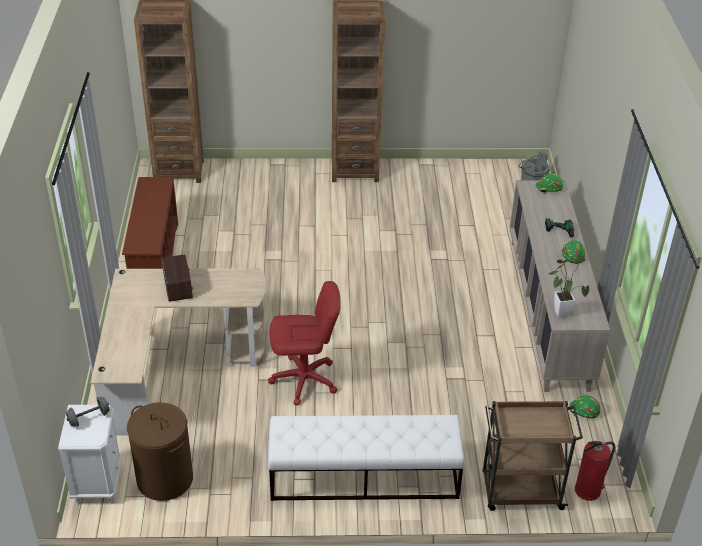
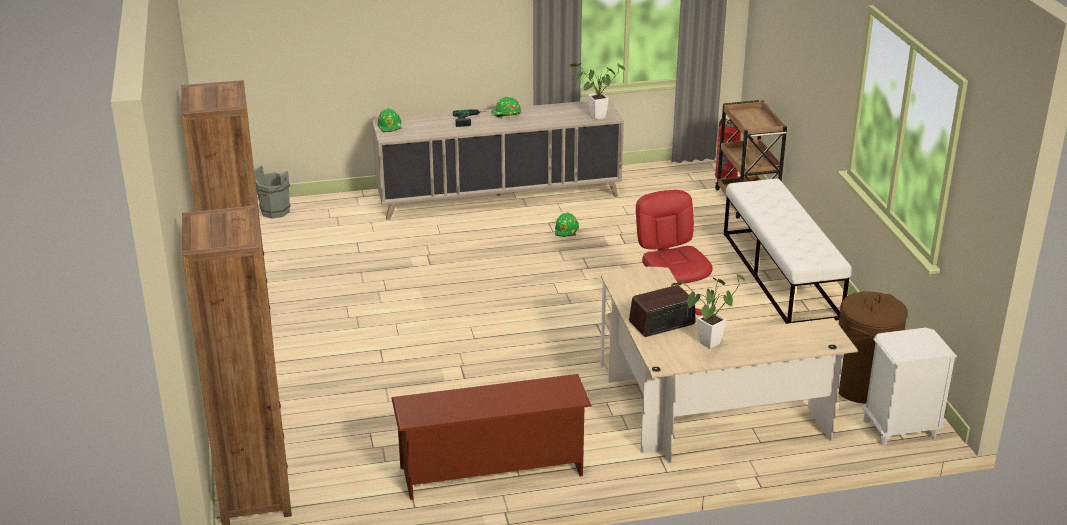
camera: 100 degrees left, 10 degrees down
(89, 418) = (903, 344): grey dumbbell -> none
(138, 302) = (706, 345): none -> potted plant
(584, 411) = (633, 179): green hard hat -> green hard hat (567, 230)

